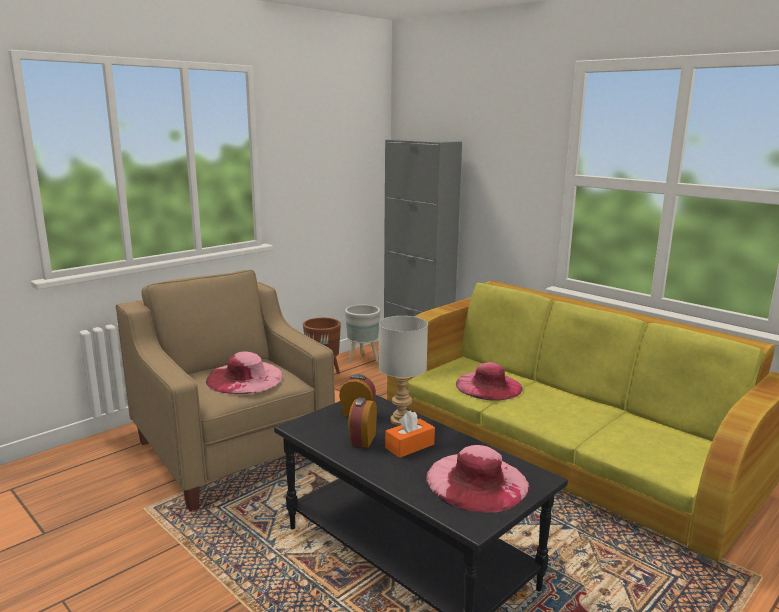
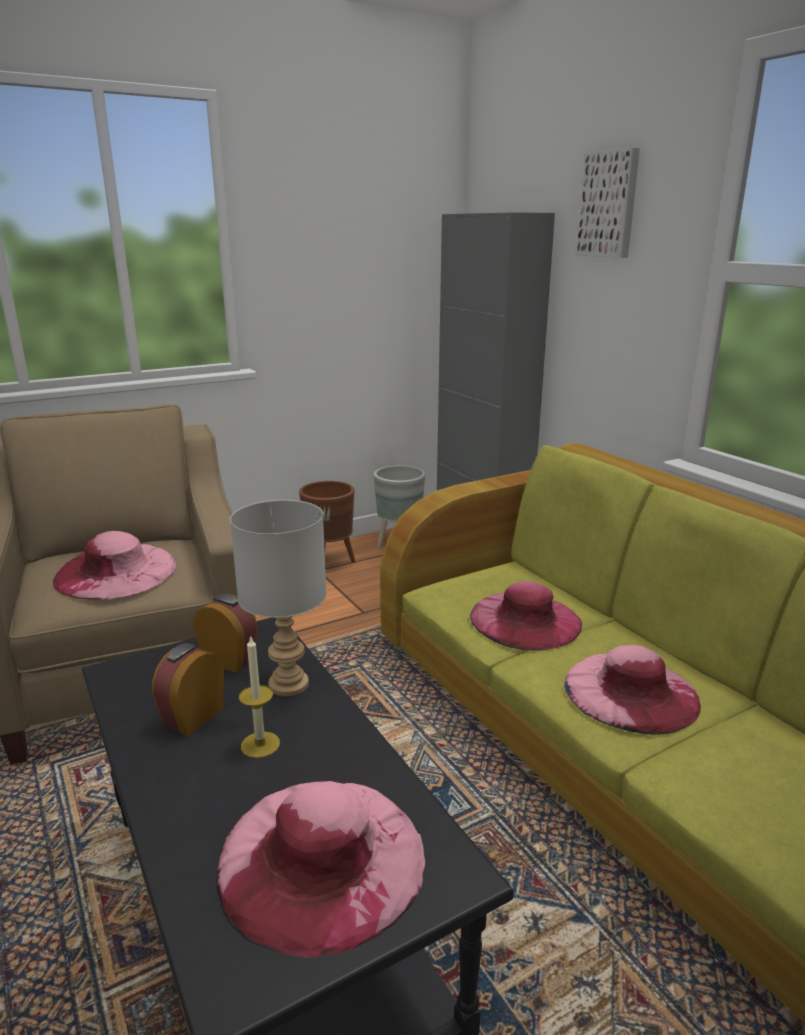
camera: 15 degrees right, 5 degrees up
(409, 446) = (260, 744): orange tissue box -> candle
(499, 139) = (609, 204): none -> picture
(563, 413) = (631, 691): none -> pink hat

